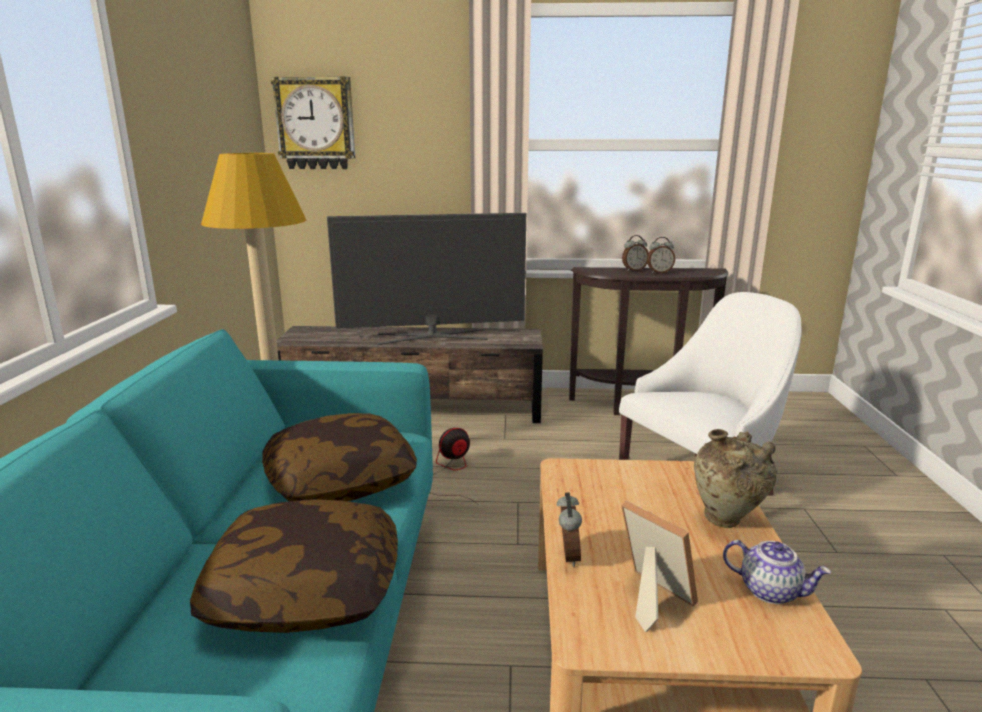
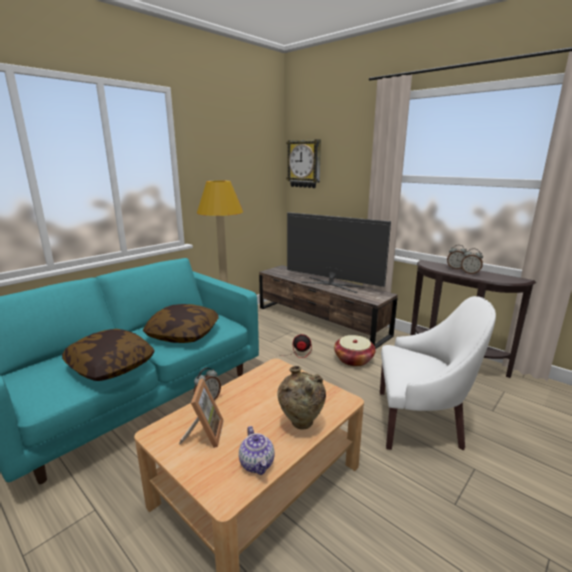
camera: 40 degrees right, 0 degrees up
(533, 444) = (353, 359): none -> basket

